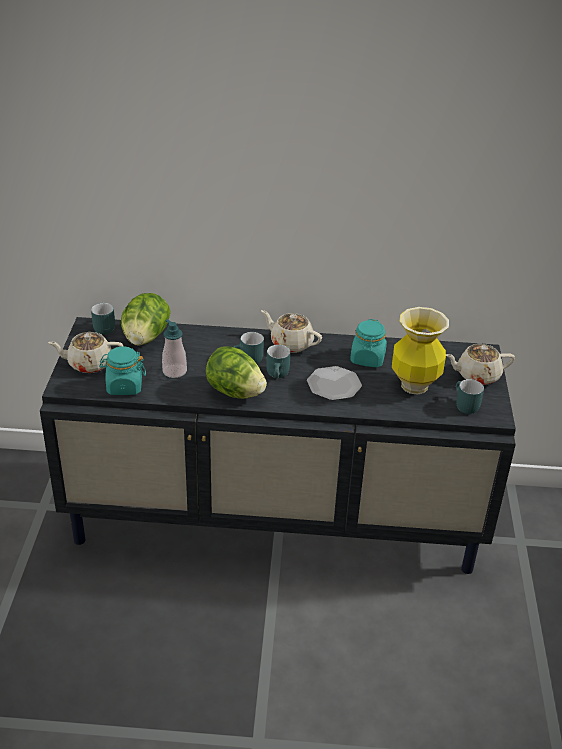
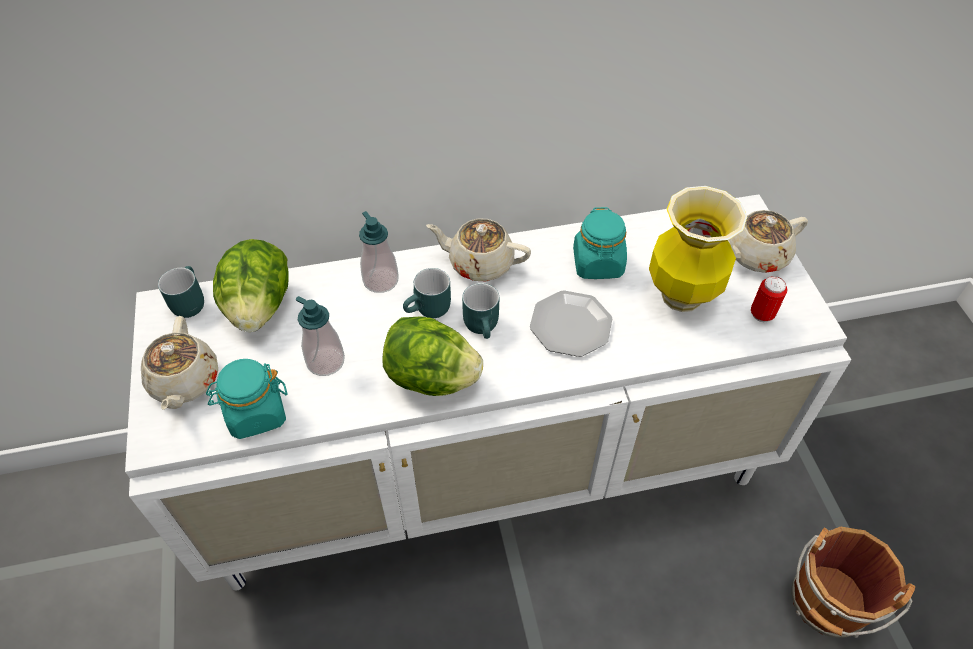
camera: 15 degrees left, 15 degrees up
(89, 364) = (184, 382): beige teapot -> beige teapot turned 75 degrees counterclockwise
(224, 340) = (381, 280): none -> soap dispenser
(276, 519) = (487, 470): black cabinet -> white cabinet
(463, 405) = (762, 314): turquoise mug -> can
(498, 660) = (826, 604): none -> brown bucket

